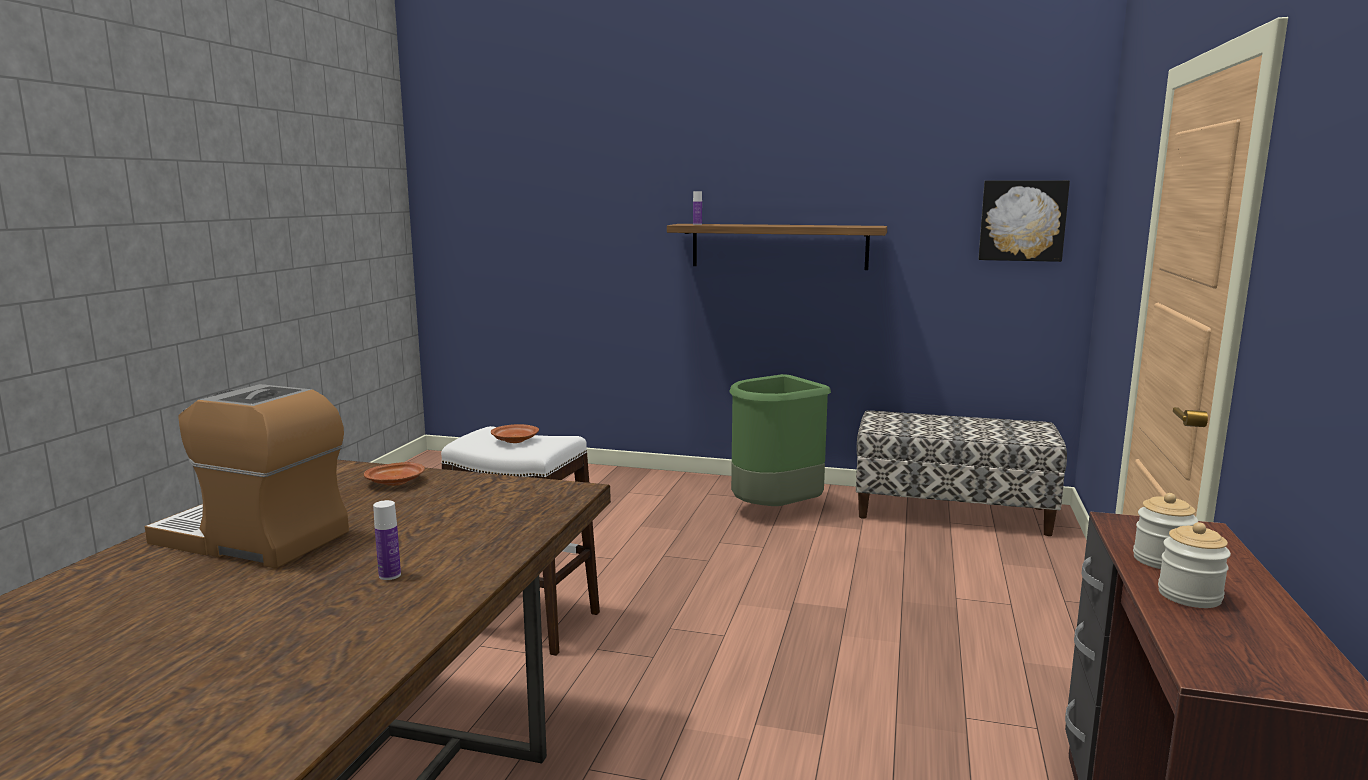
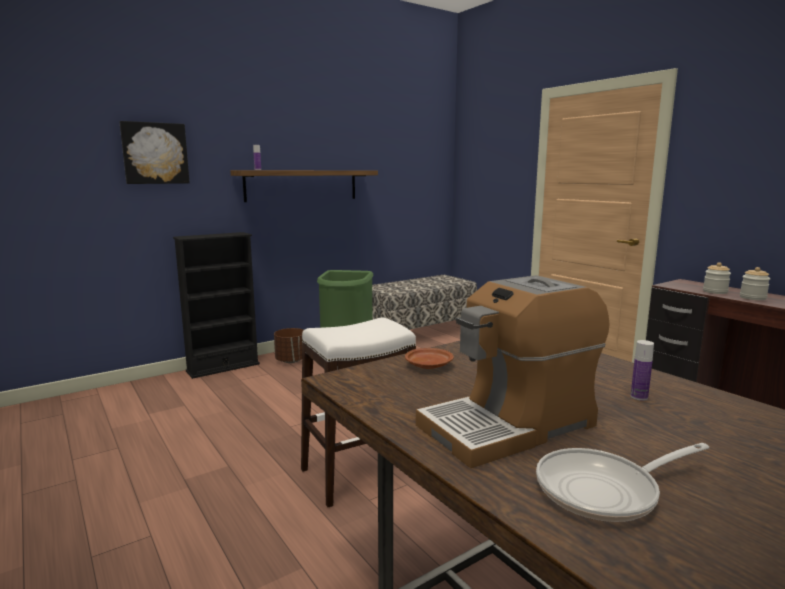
camera: 50 degrees left, 0 degrees up
(124, 592) = (605, 491): none -> frying pan
(514, 440) = (359, 329): brown plate -> none
(641, 474) = (223, 367): none -> black bookcase
(716, 490) = (291, 360): none -> brown planter
(1022, 220) = (424, 167): picture -> picture (155, 153)

